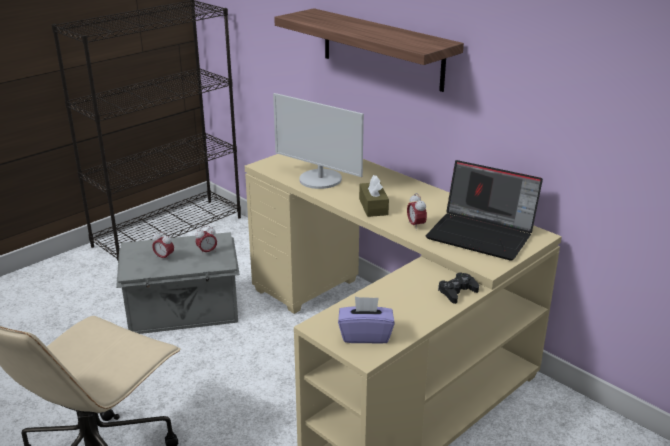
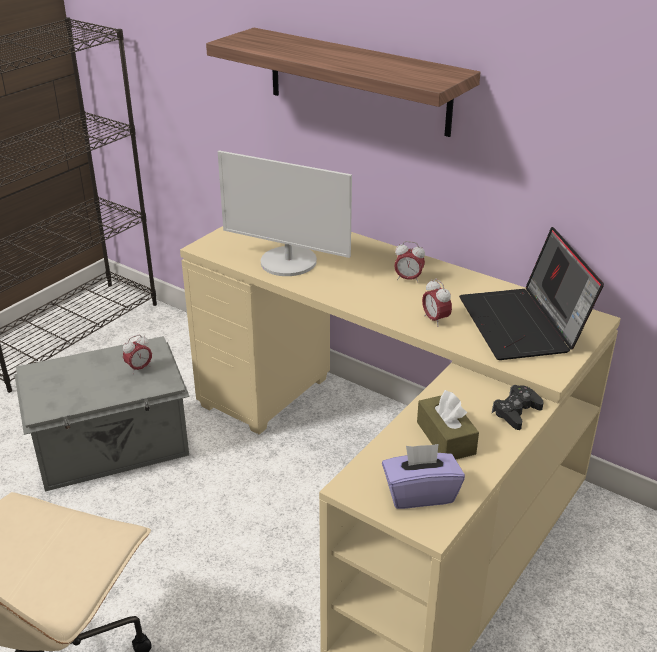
camera: 10 degrees left, 5 degrees up
(164, 257) = (82, 383): alarm clock -> alarm clock (408, 279)
(373, 207) = (371, 297): brown tissue box -> brown tissue box (445, 438)
(482, 234) = (523, 325): laptop -> laptop turned 60 degrees clockwise

